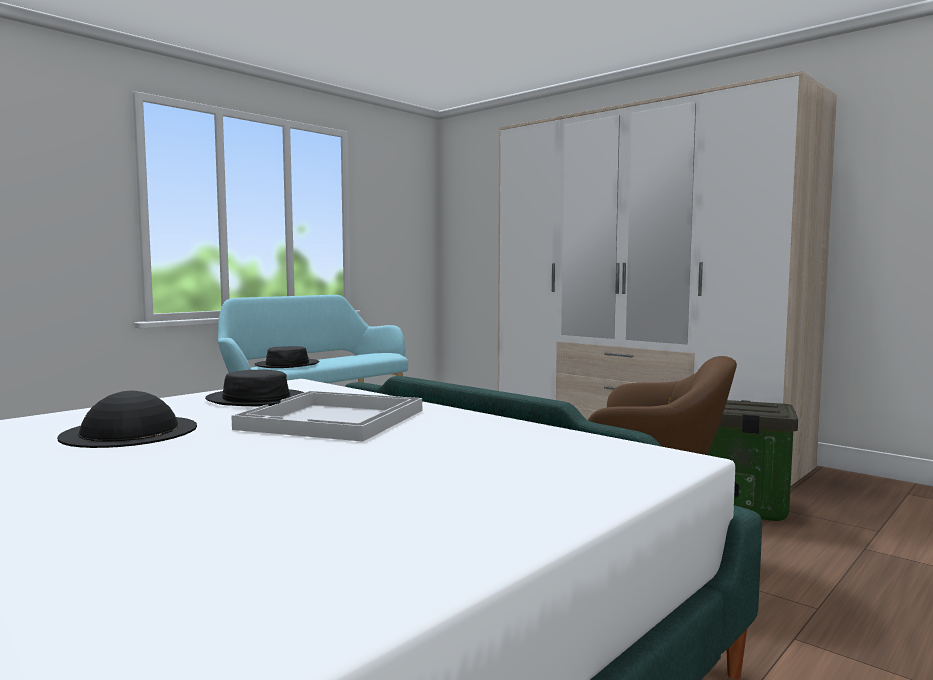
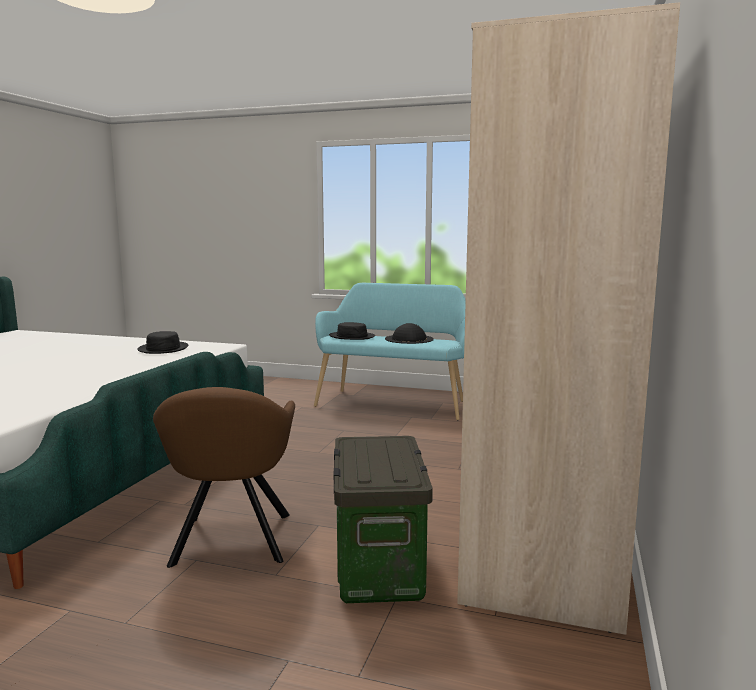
camera: 65 degrees right, 5 degrees up
(130, 431) = (78, 349): black hat -> black hat (409, 339)
(333, 420) = (107, 365): white tray -> none

